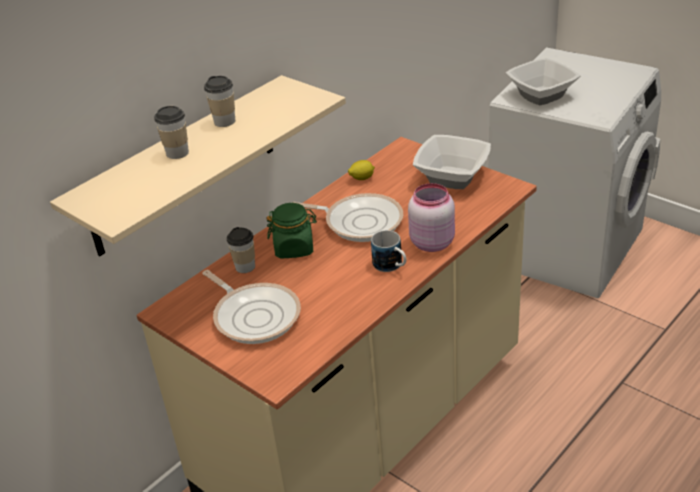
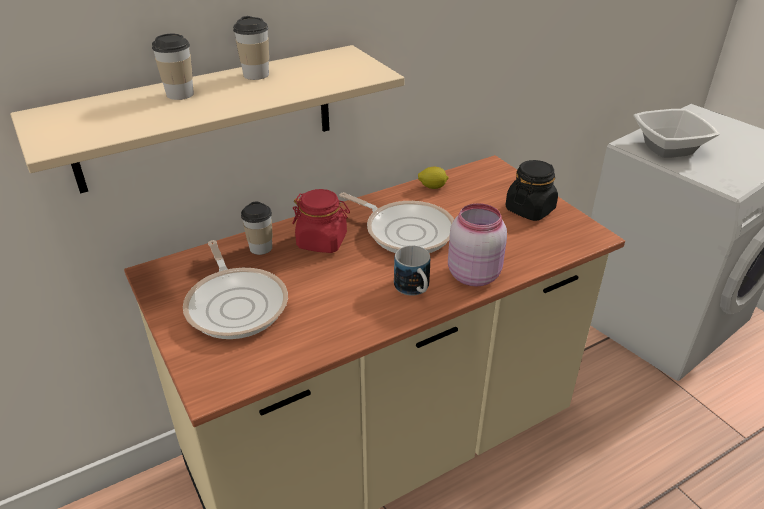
camera: 15 degrees right, 0 degrees up
(294, 248) = (322, 241): green jar -> red jar
(452, 178) = (530, 209): bowl -> black jar

